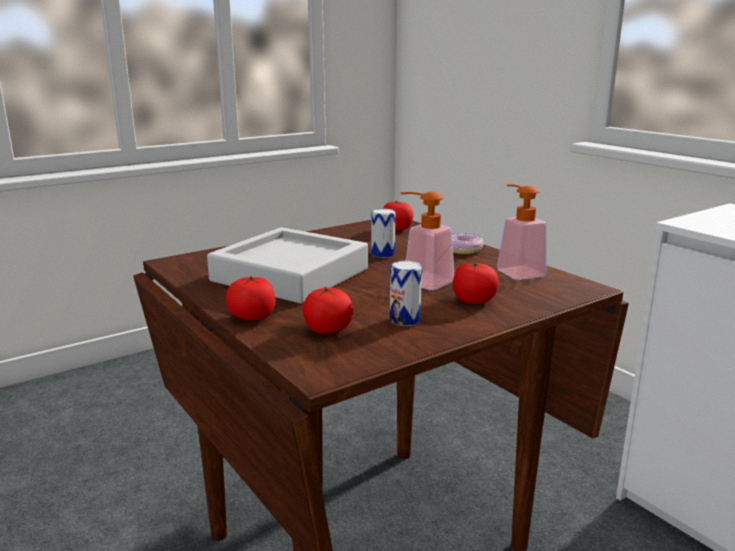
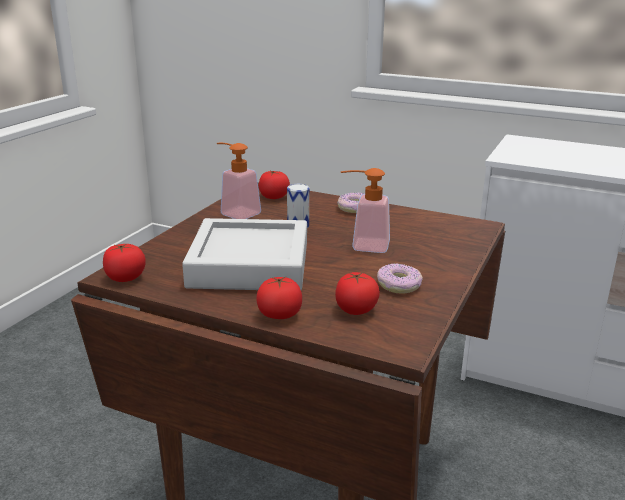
camera: 30 degrees left, 5 degrees up
(405, 320) = (399, 285): can -> donut
(473, 300) = (423, 255): tomato -> tomato (125, 277)
(516, 271) = (417, 220): soap dispenser -> soap dispenser (236, 212)

